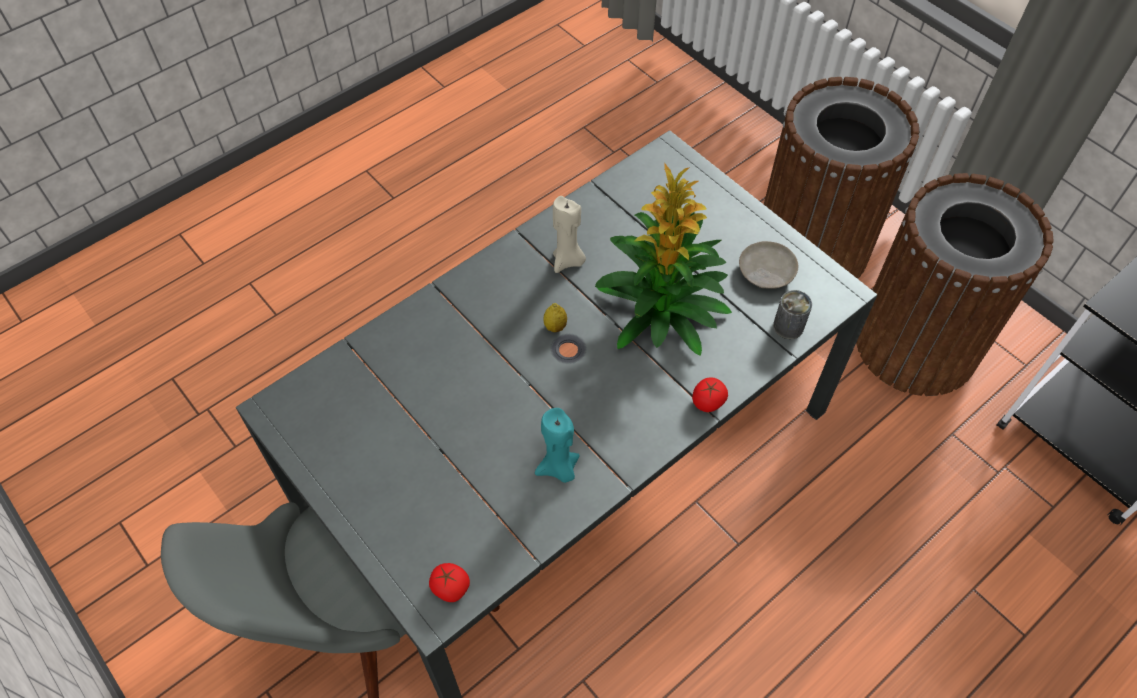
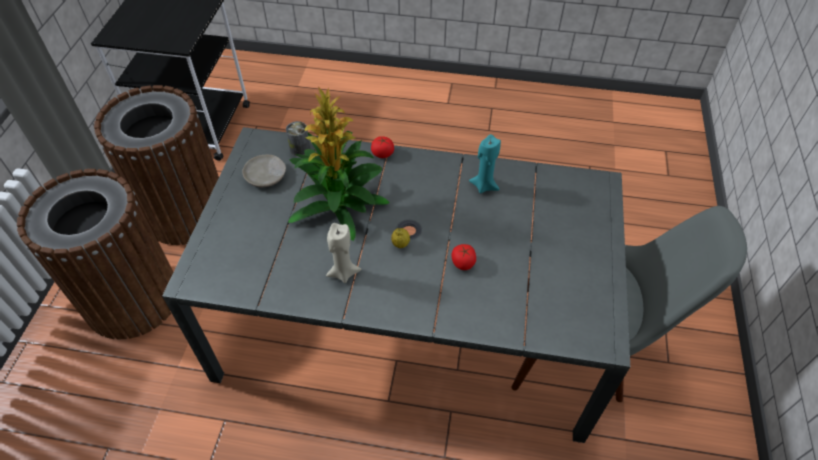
camera: 130 degrees left, 5 degrees down
(450, 587) = (586, 185): tomato -> tomato (463, 263)

